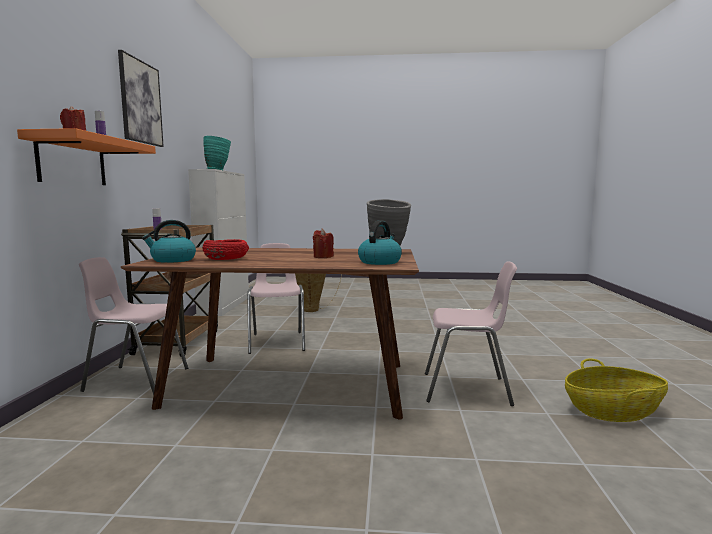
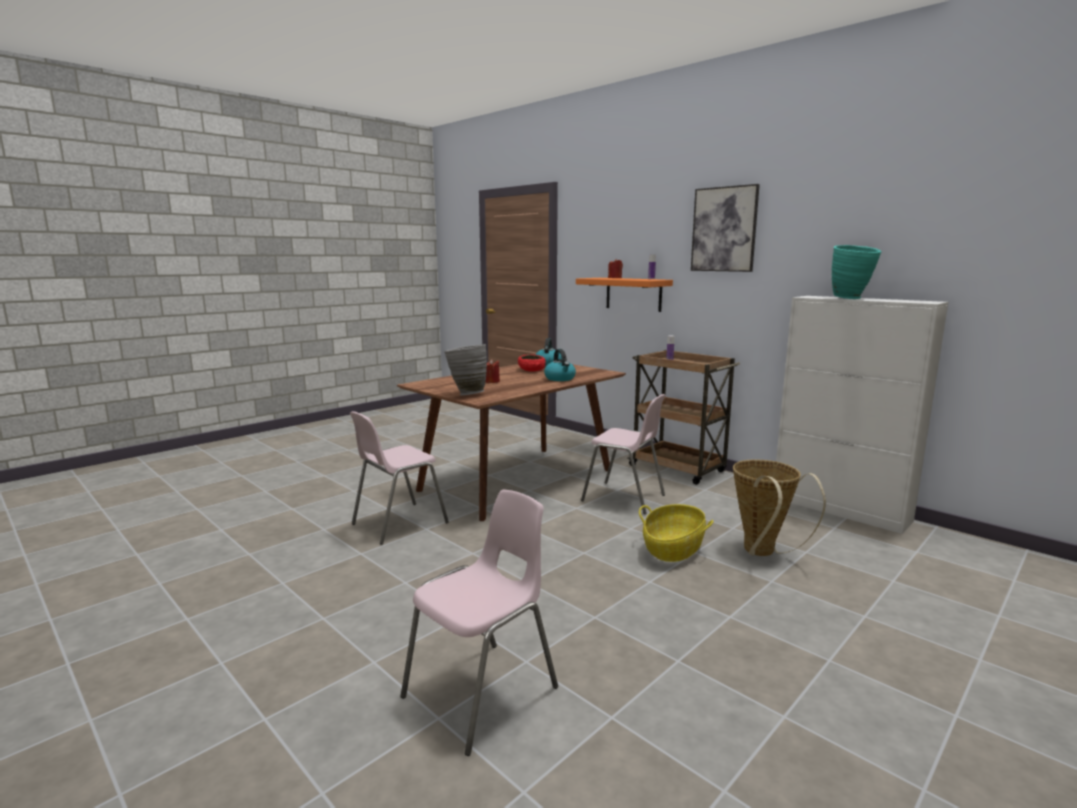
camera: 130 degrees right, 5 degrees up
(136, 379) = (599, 451): pink chair -> pink chair (483, 693)
(380, 262) = (438, 385): kettle -> kettle (560, 379)
(613, 411) = (269, 551): basket -> basket (673, 549)

